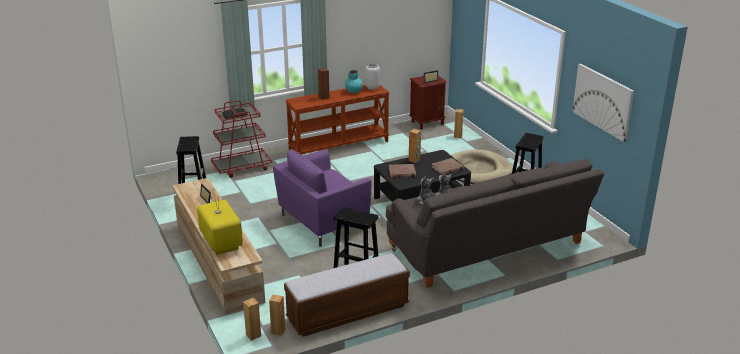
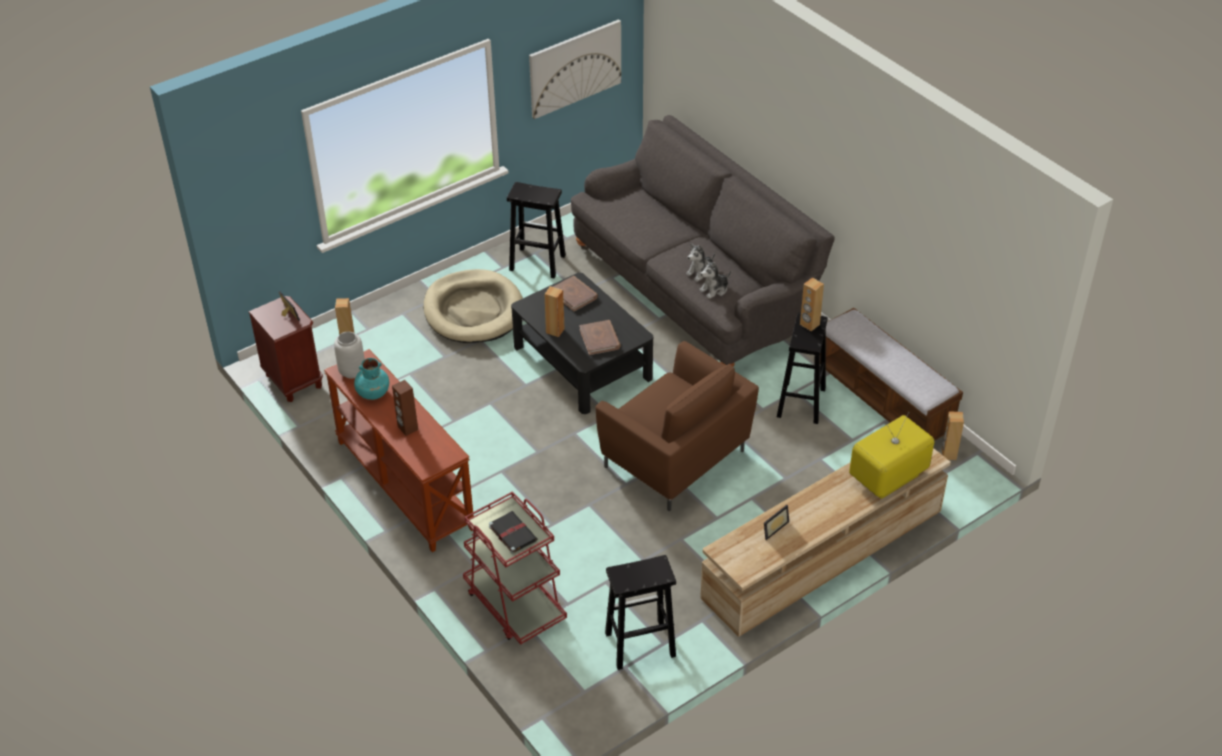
camera: 100 degrees left, 15 degrees up
(253, 335) = (967, 475): brown speaker -> brown speaker (809, 324)
(322, 222) = (676, 460): purple armchair -> brown armchair

